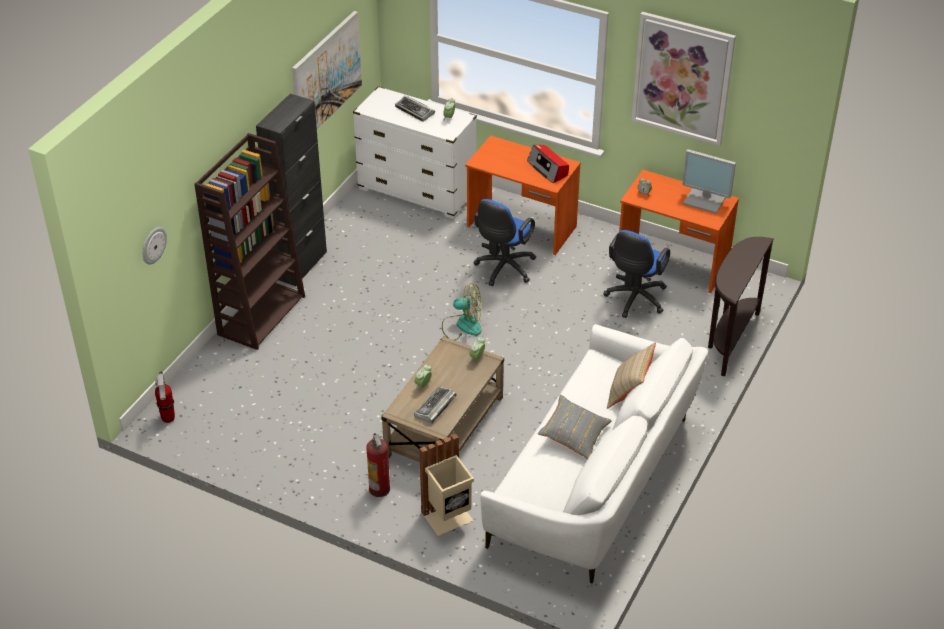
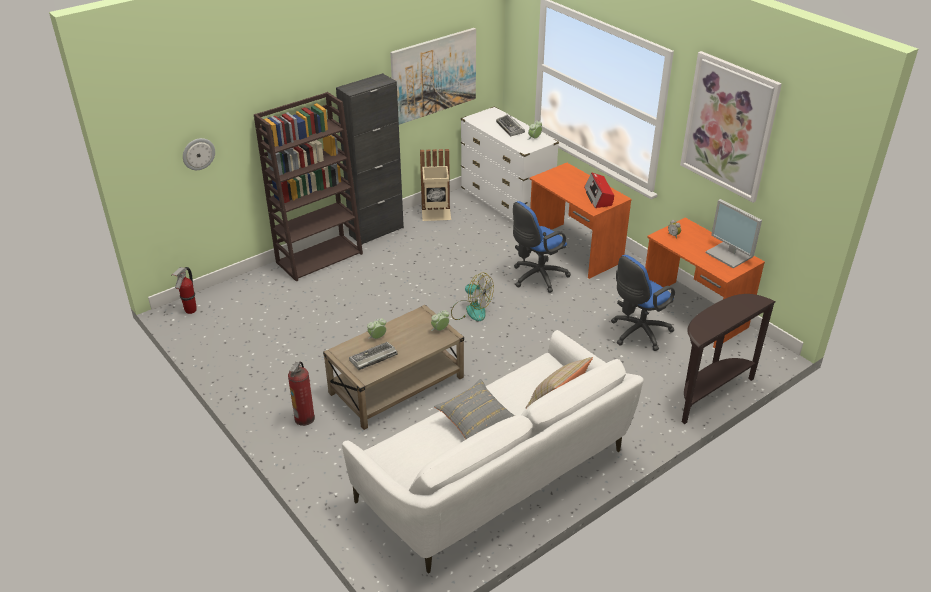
camera: 25 degrees right, 5 degrees down
(448, 517) = (343, 463): beige trash can -> beige trash can (436, 214)

